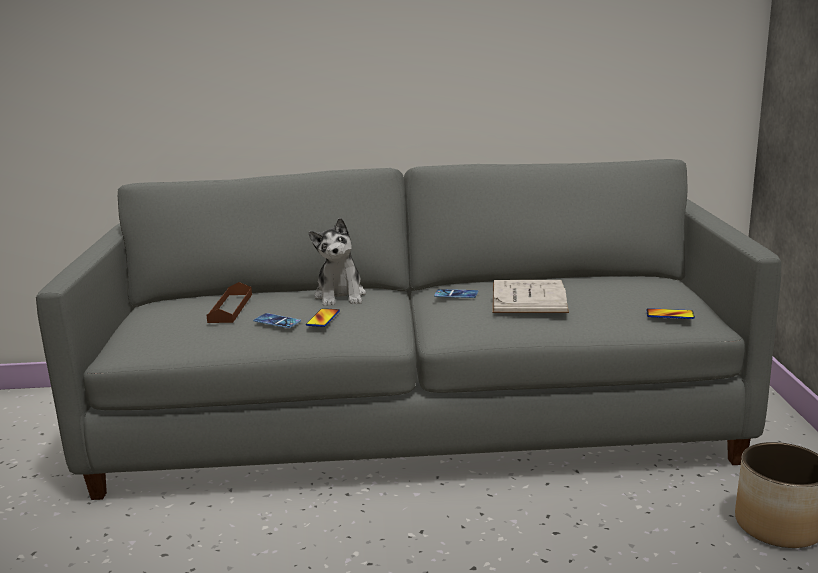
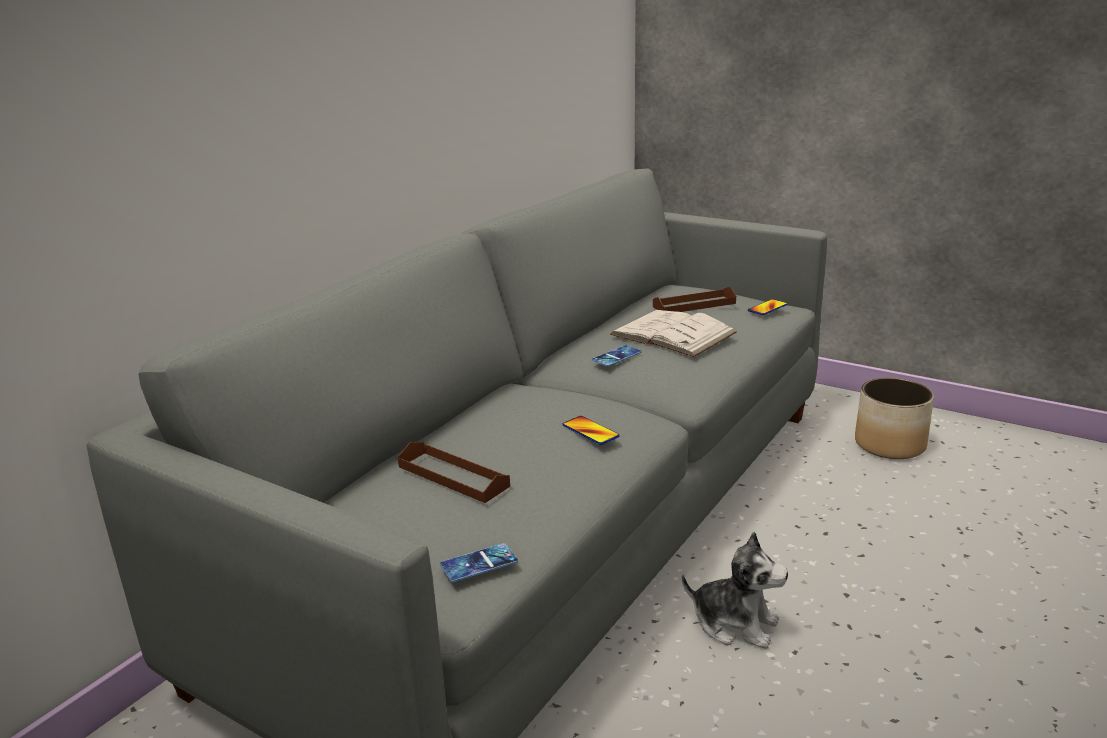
camera: 55 degrees left, 5 degrees up
(277, 321) = (557, 458): phone -> phone (479, 563)
(340, 296) = (522, 407): plush toy -> plush toy (735, 624)
(613, 290) = (694, 305): none -> brown tray

